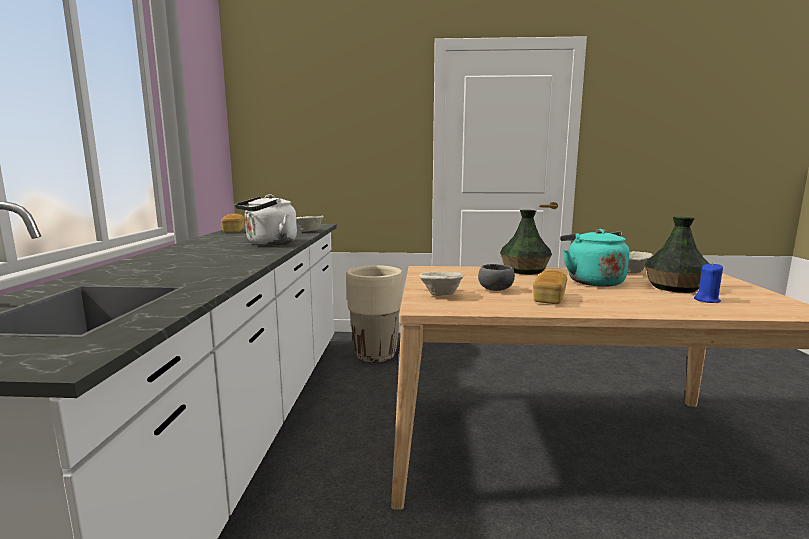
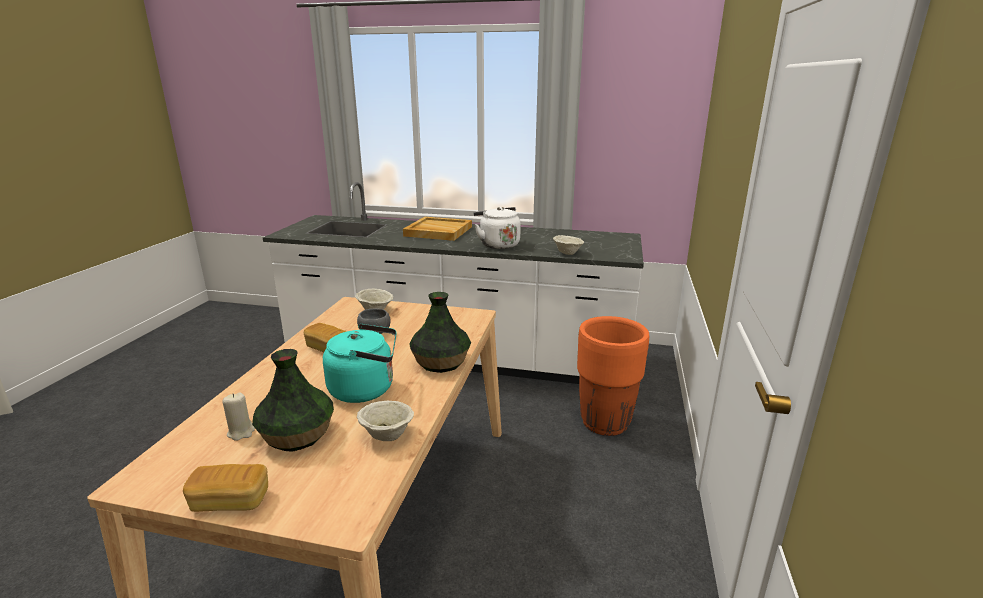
camera: 100 degrees right, 10 degrees up
(179, 261) = (437, 231): none -> beige tray
(233, 231) = (573, 233): bread -> bread (230, 501)
(375, 355) = (605, 422): beige planter -> orange planter
(707, 300) = (241, 432): blue candle -> beige candle

